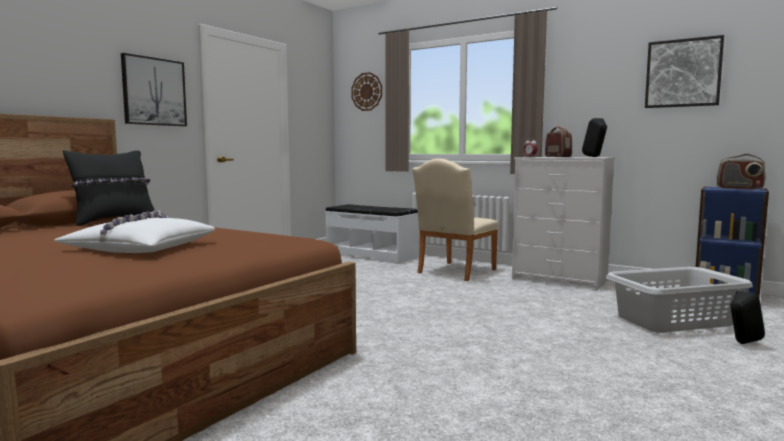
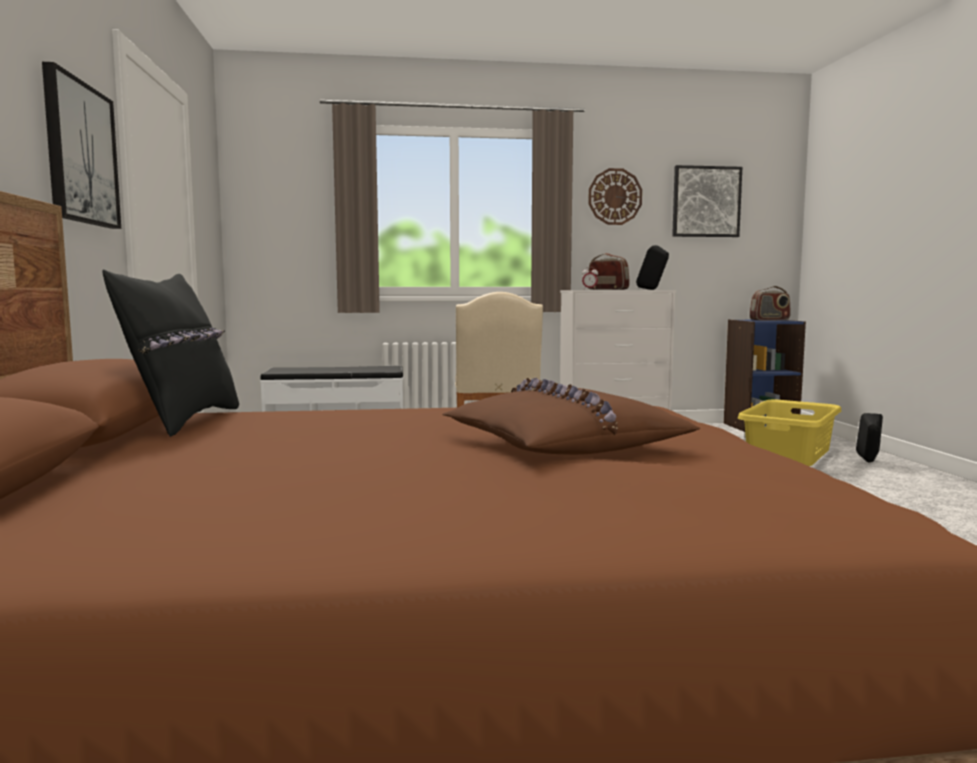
camera: 40 degrees left, 0 degrees up
(141, 248) = (561, 445): white pillow -> brown pillow
(367, 91) = (290, 189): wall clock -> wall clock (615, 196)
(675, 320) = (789, 454): grey laundry basket -> yellow laundry basket

